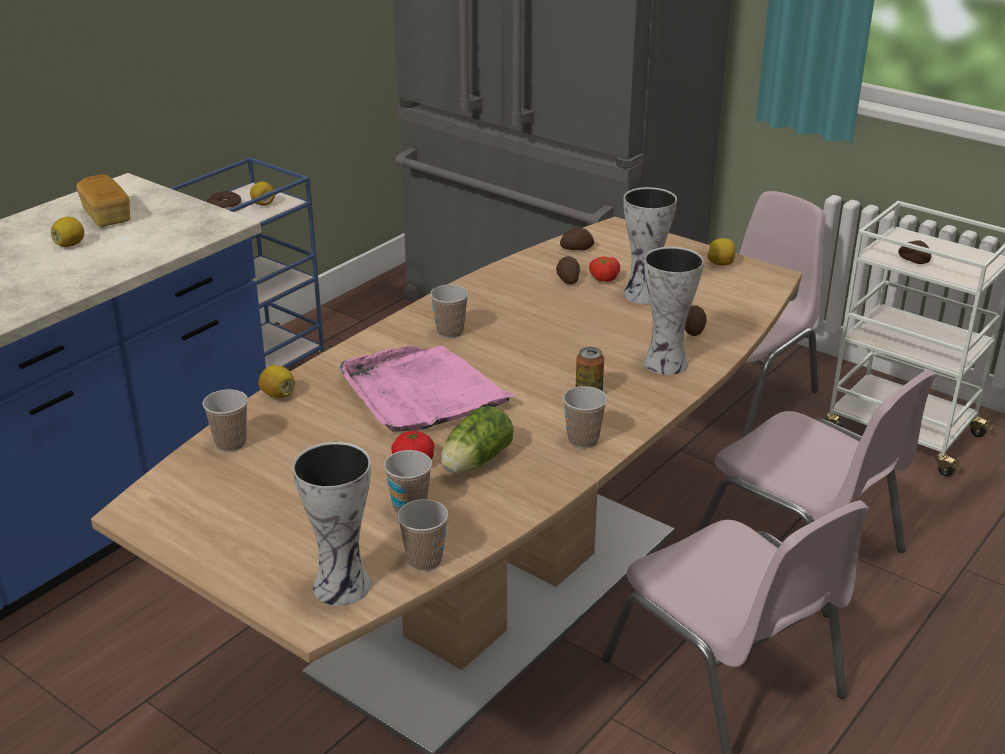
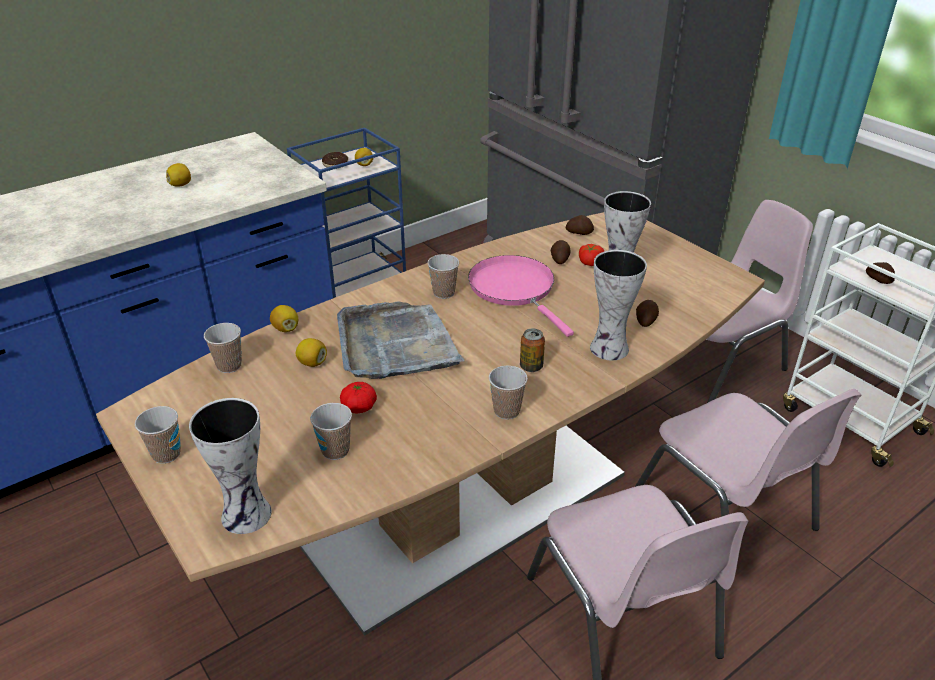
camera: 15 degrees right, 5 degrees up
(106, 216) = (219, 164): bread -> none
(422, 393) = (396, 345): pink tray -> grey tray
(424, 560) = (323, 503): cup -> cup (166, 454)
(474, 462) = (407, 416): lettuce -> none
(531, 317) = (515, 289): none -> pink frying pan
(721, 264) = (695, 262): lemon -> lemon (312, 363)

